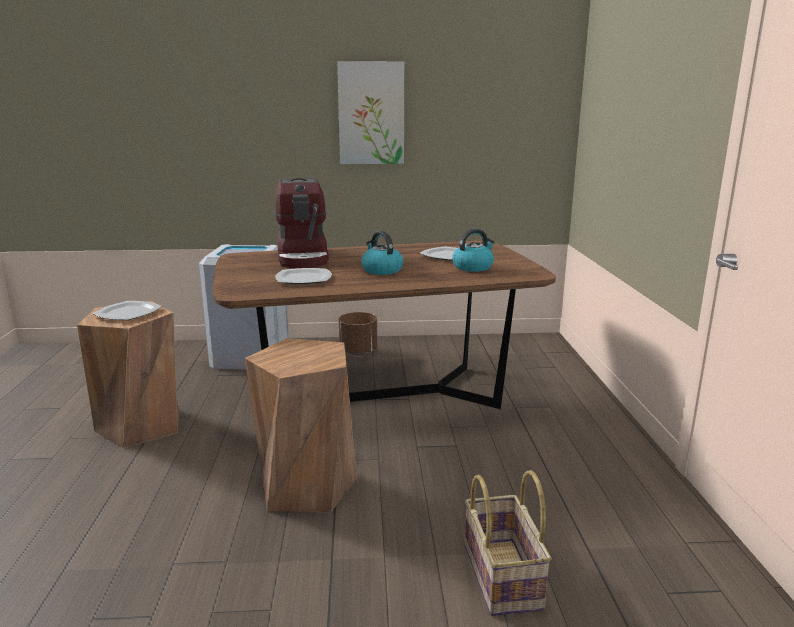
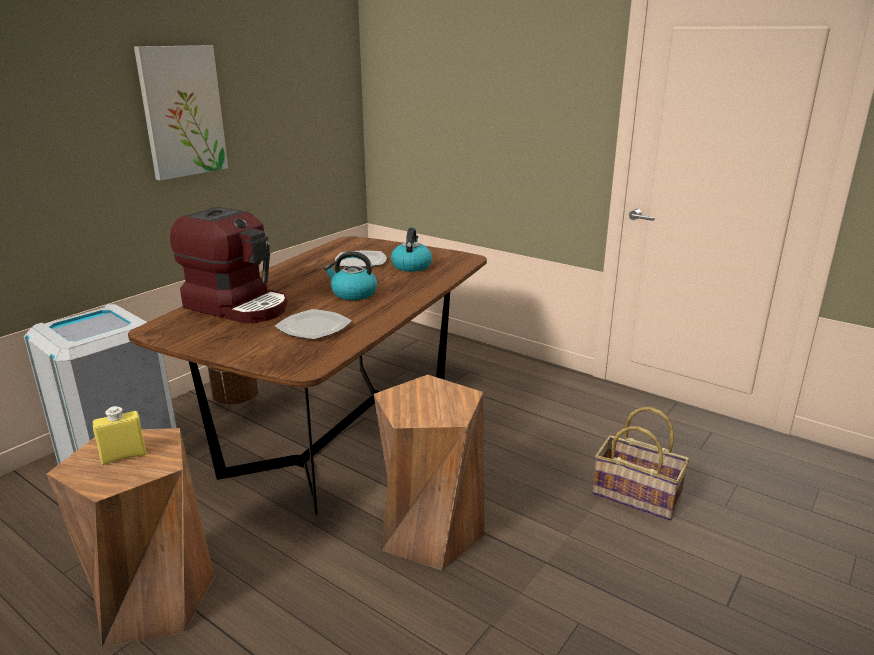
camera: 50 degrees left, 5 degrees up
(127, 313) = (124, 456): plate -> yellow bottle

